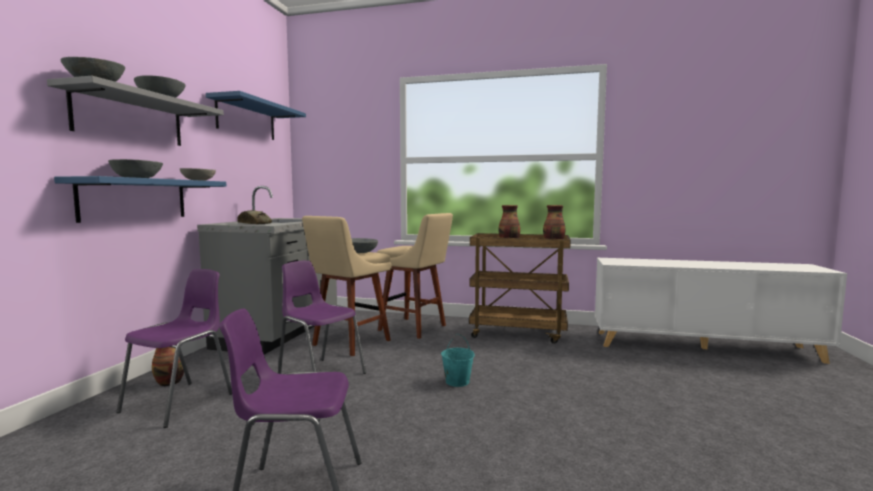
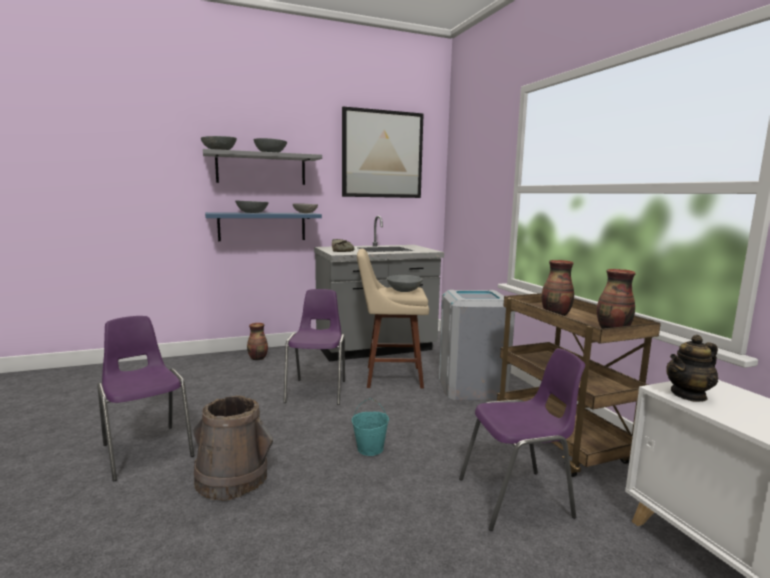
camera: 55 degrees right, 5 degrees up
(181, 402) = (235, 372): purple chair -> purple chair (517, 498)
(246, 119) = (382, 154): blue shelf -> picture
(415, 328) = (471, 387): beige stool -> grey trash can
(433, 448) = (232, 478): none -> brown bucket
(620, 263) = (689, 395): none -> teapot

